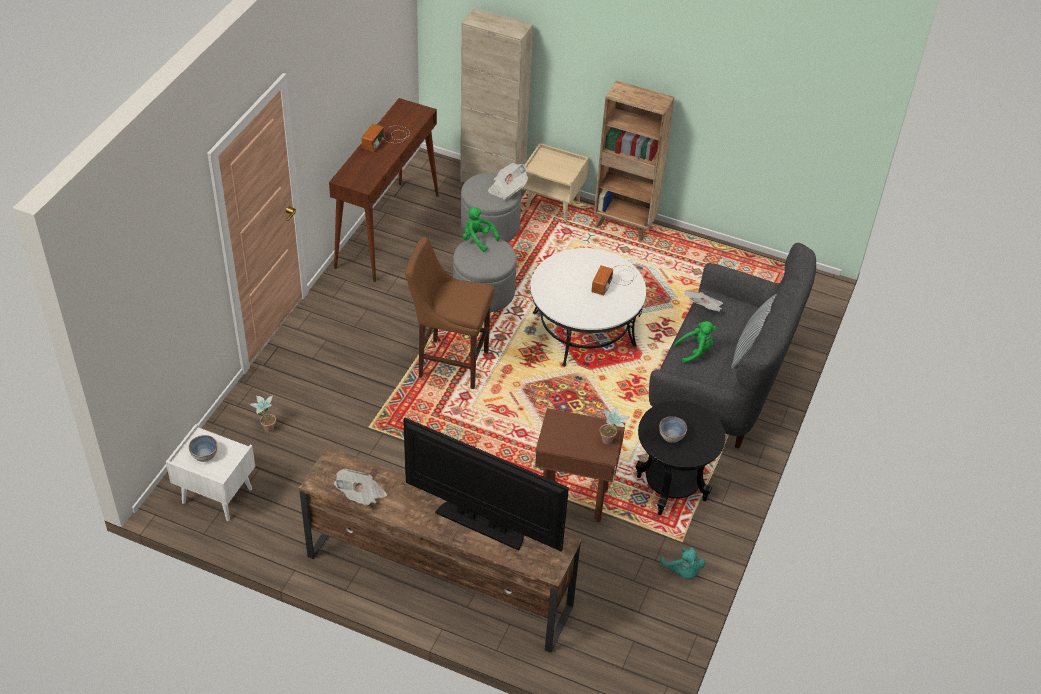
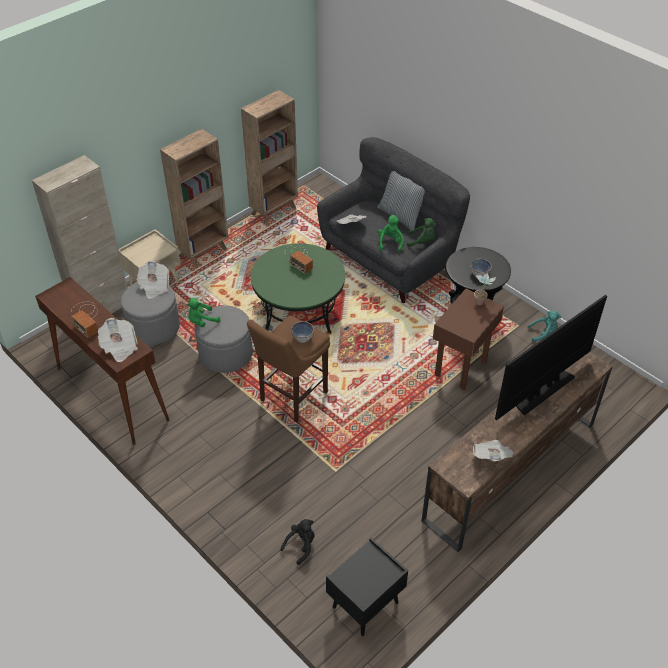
camera: 65 degrees left, 0 degrees up
(204, 455) = (365, 578): bowl -> bowl (303, 337)
(216, 496) = (365, 605): white nightstand -> black nightstand
(266, 427) = (301, 546): potted plant -> black plush toy
(361, 172) = (119, 347): none -> newspaper
(584, 329) = (299, 309): white coffee table -> green coffee table
(718, 380) = (422, 241): none -> green plush toy
(735, 258) = (274, 210): none -> brown bookcase

